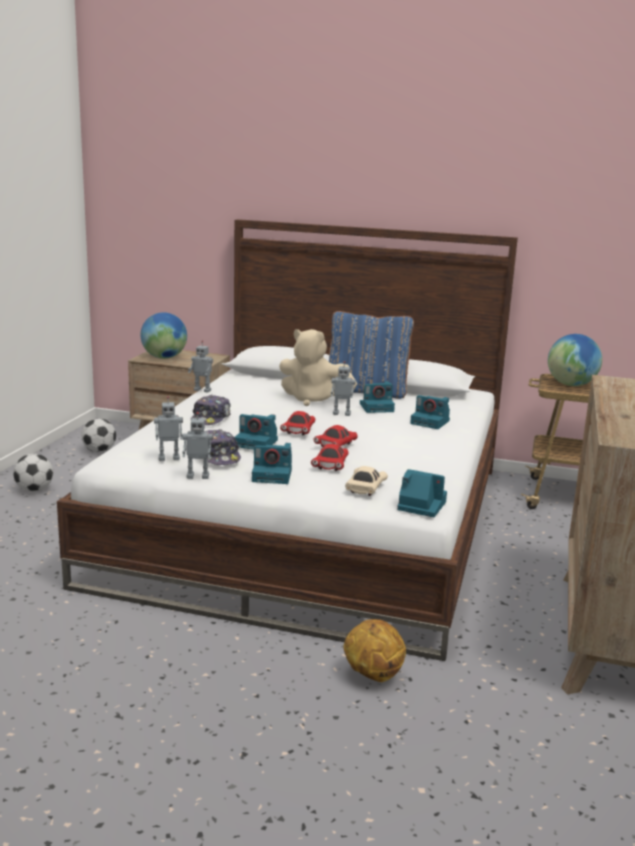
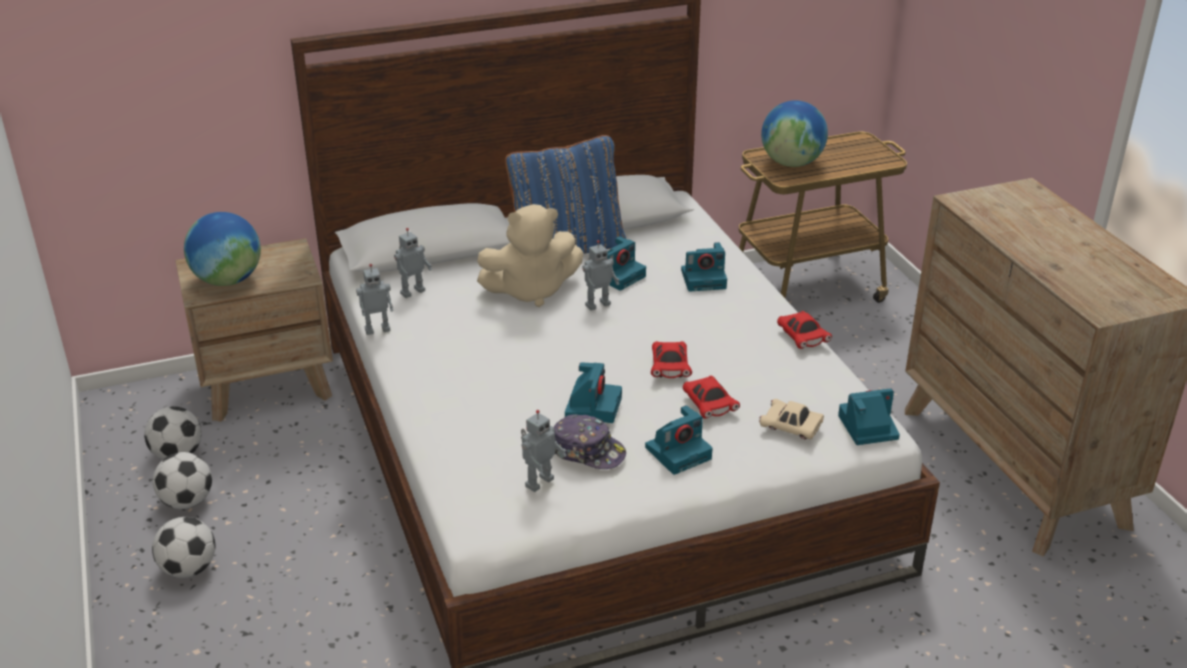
camera: 35 degrees left, 15 degrees up
(75, 468) = (187, 502): none -> football
(198, 476) = (610, 495): toy robot -> toy robot (412, 292)
(211, 418) = (472, 383): cap -> none
(257, 443) = (593, 406): camera -> camera turned 60 degrees counterclockwise
(298, 431) = (602, 361): red toy car -> red toy car (802, 338)
(365, 489) = (791, 428): beige toy car -> beige toy car turned 45 degrees counterclockwise
(372, 675) = (884, 629): basketball -> none

